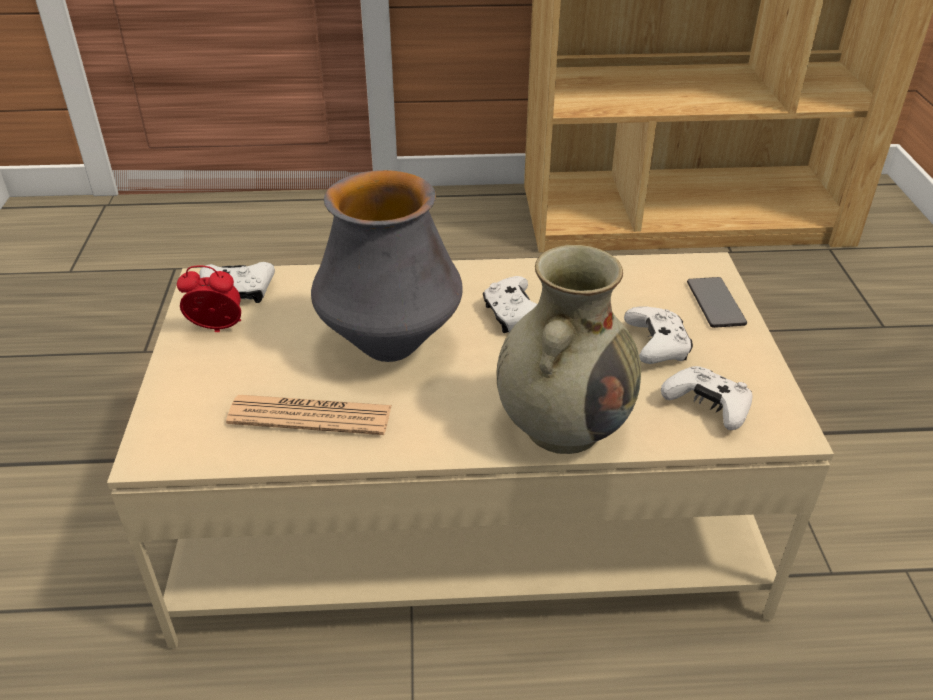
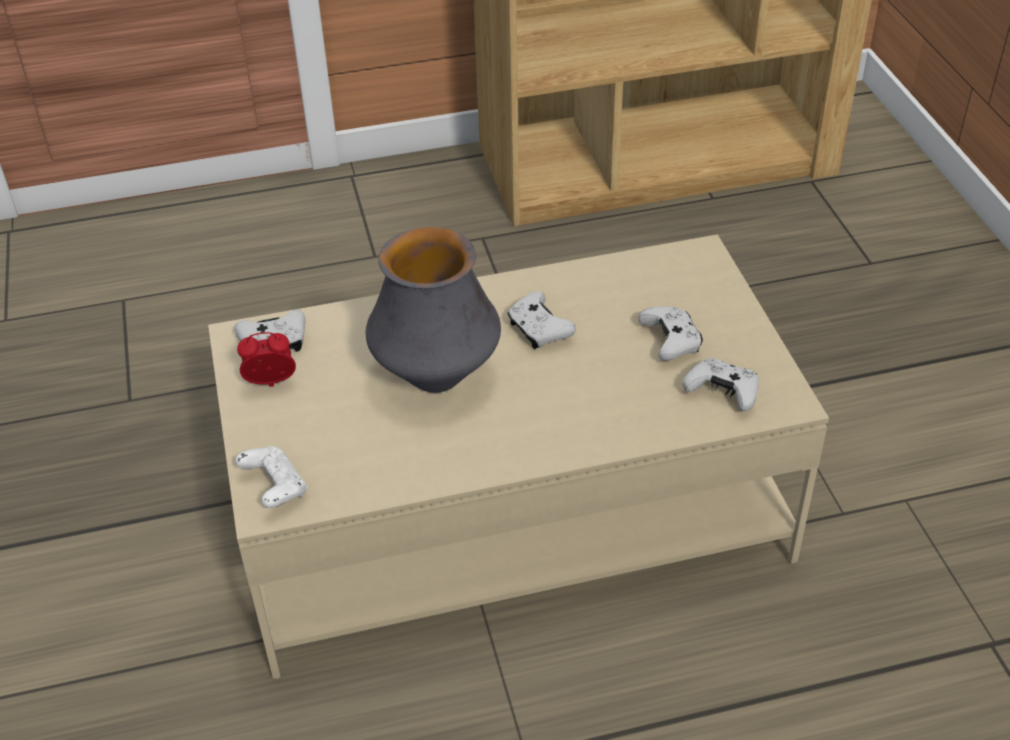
camera: 10 degrees left, 5 degrees up
(173, 433) = (275, 488): none -> white game controller
(310, 416) = (389, 453): newspaper -> none
(563, 426) = (607, 428): beige vase -> none
(715, 303) = (714, 291): phone -> none

